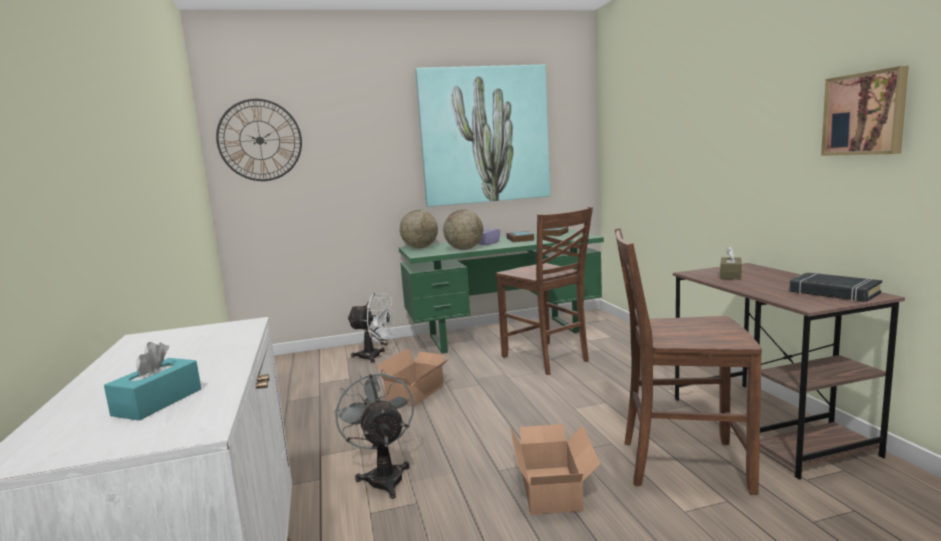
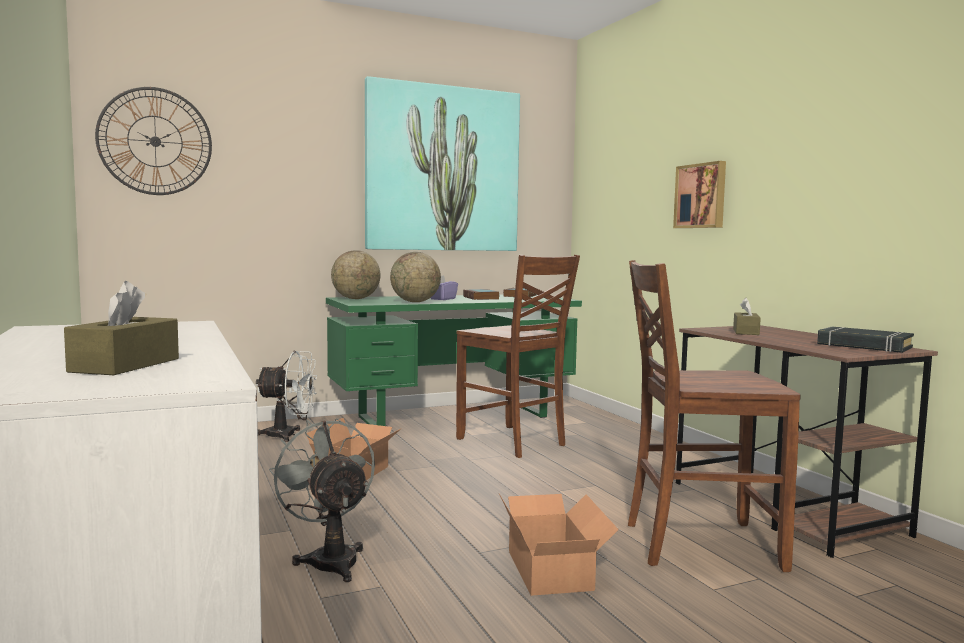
camera: 10 degrees left, 5 degrees down
(158, 402) = (125, 365): turquoise tissue box -> brown tissue box
(865, 114) = (894, 155): picture -> picture (701, 196)

